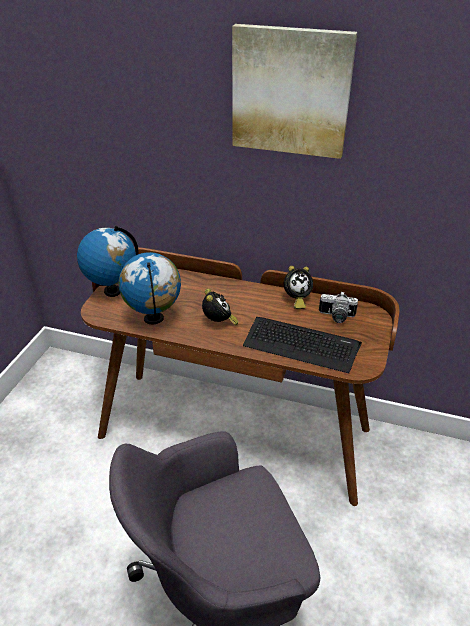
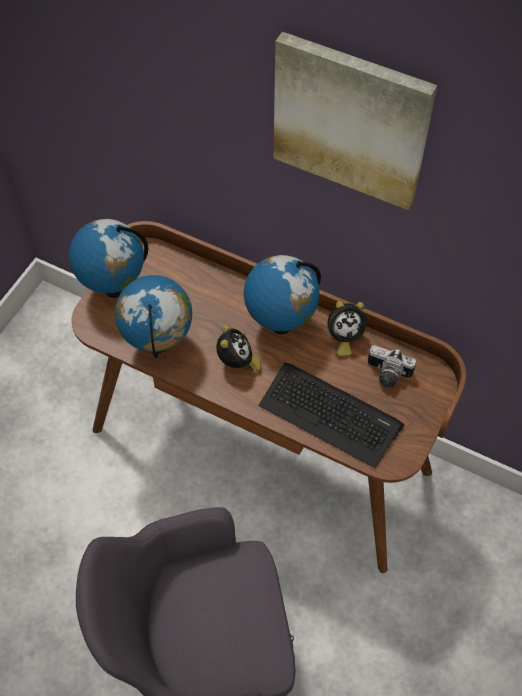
camera: 10 degrees right, 20 degrees up
(246, 297) = (280, 324): none -> globe

